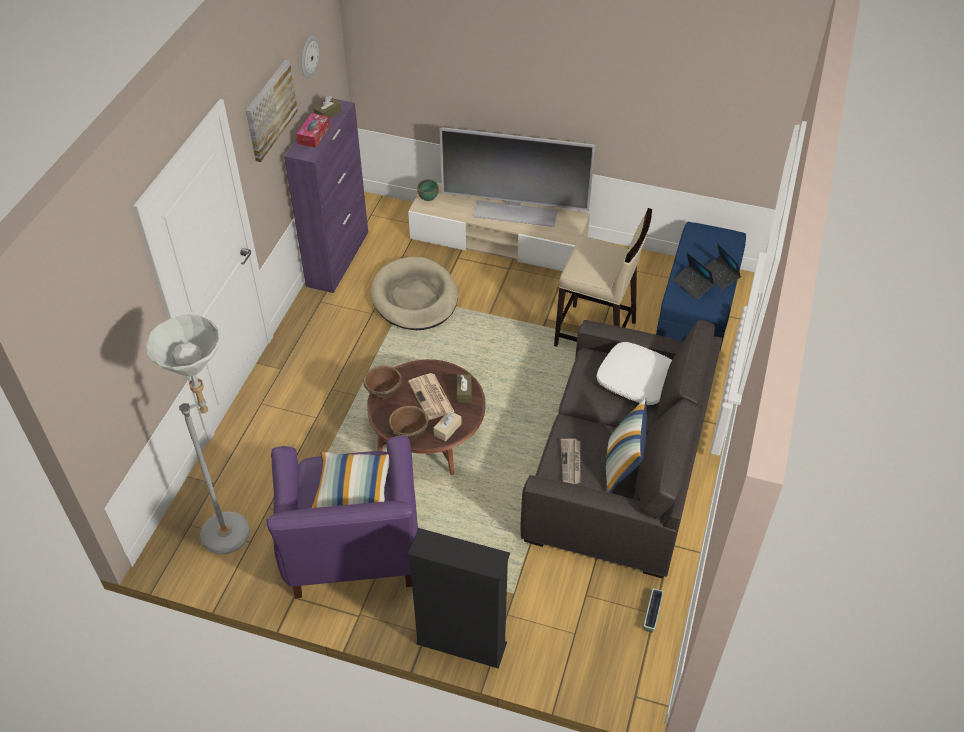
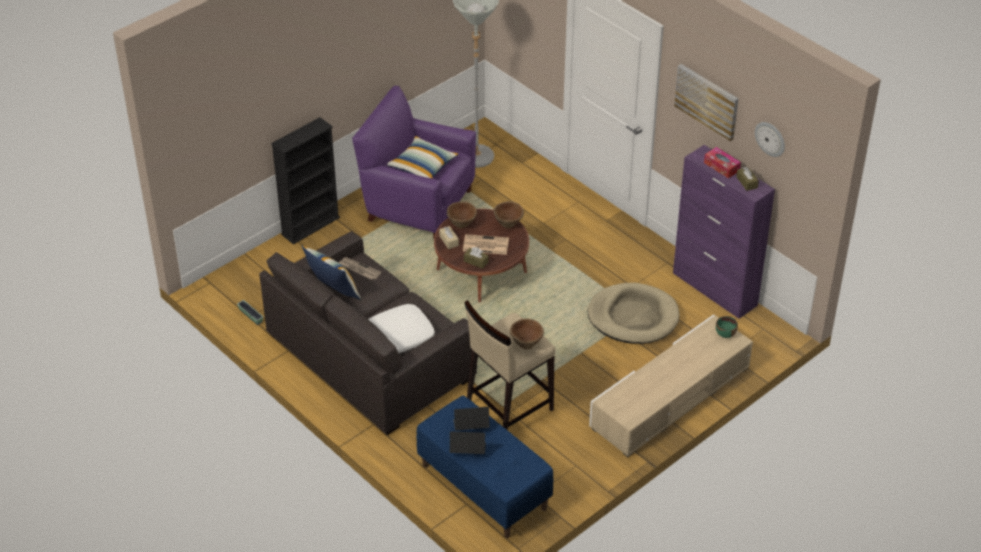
camera: 120 degrees right, 5 degrees down
(515, 212) = (665, 381): television -> none
(596, 250) = (526, 343): none -> brown bowl

